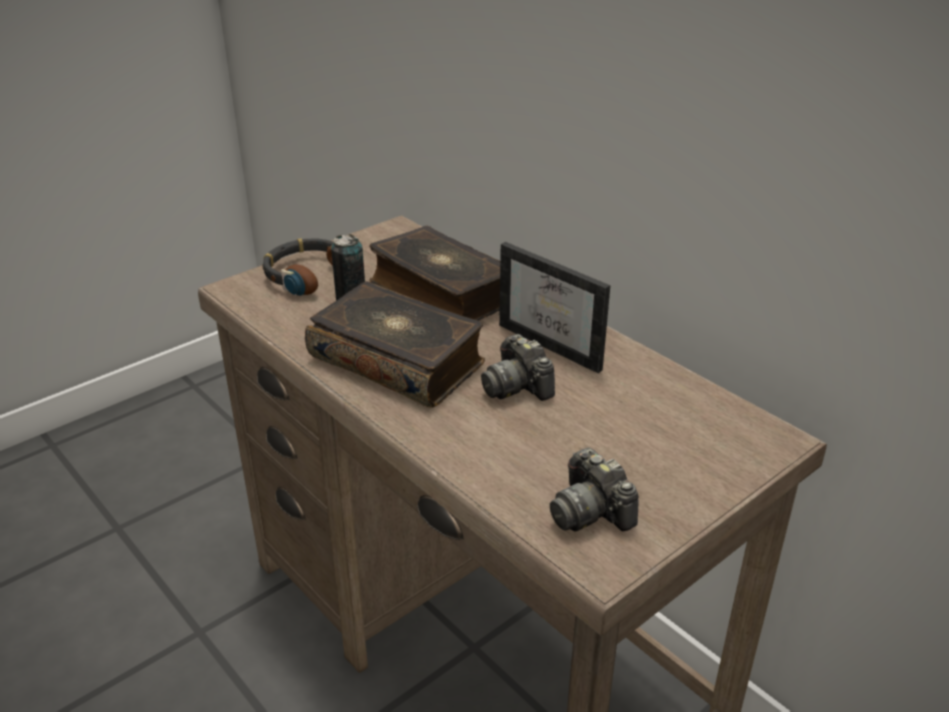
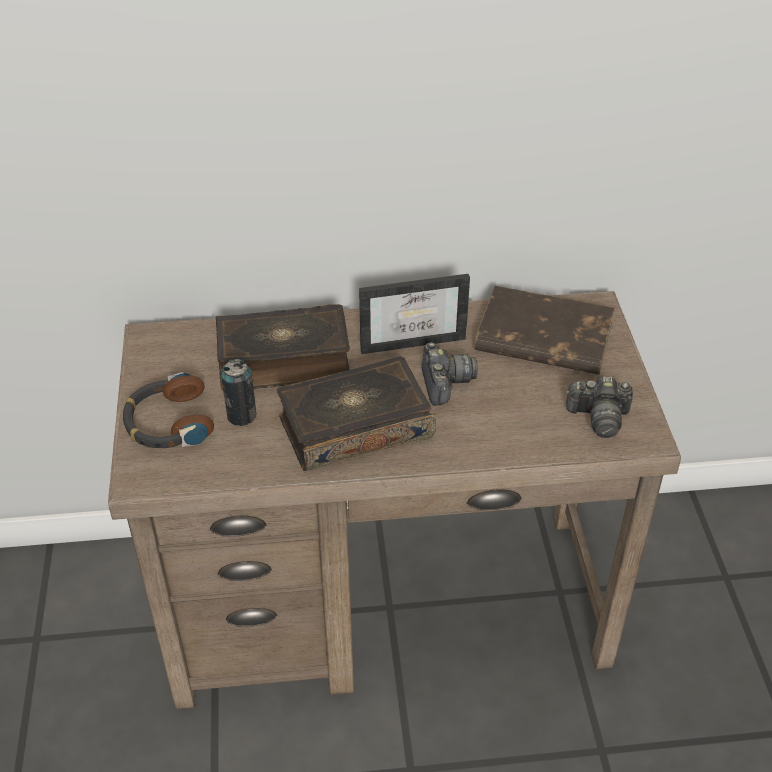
camera: 55 degrees left, 10 degrees up
(517, 386) = (445, 383): camera -> camera turned 105 degrees counterclockwise
(669, 420) = (542, 337): none -> brown book

